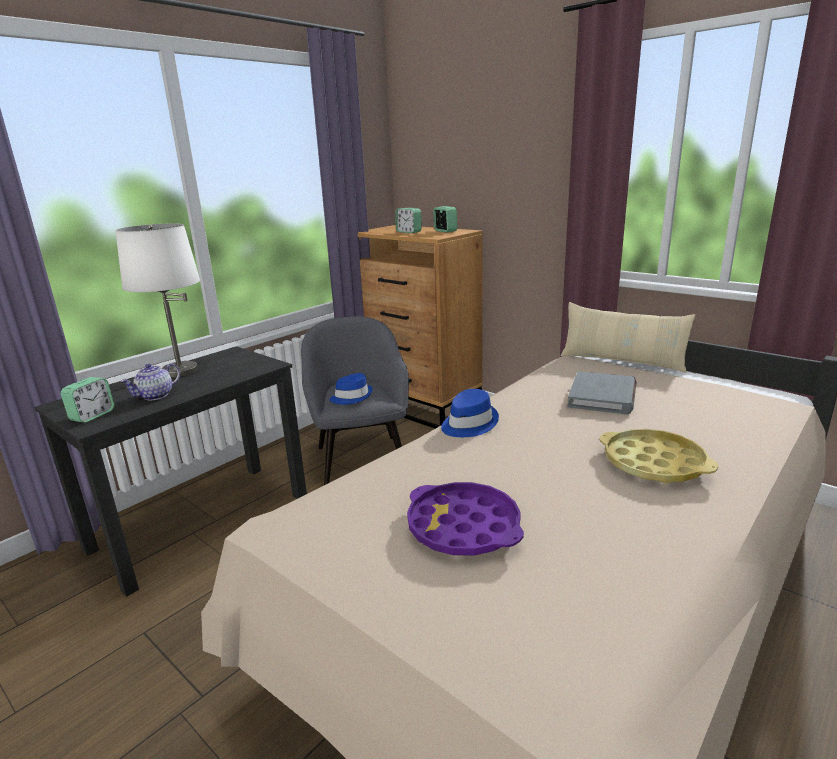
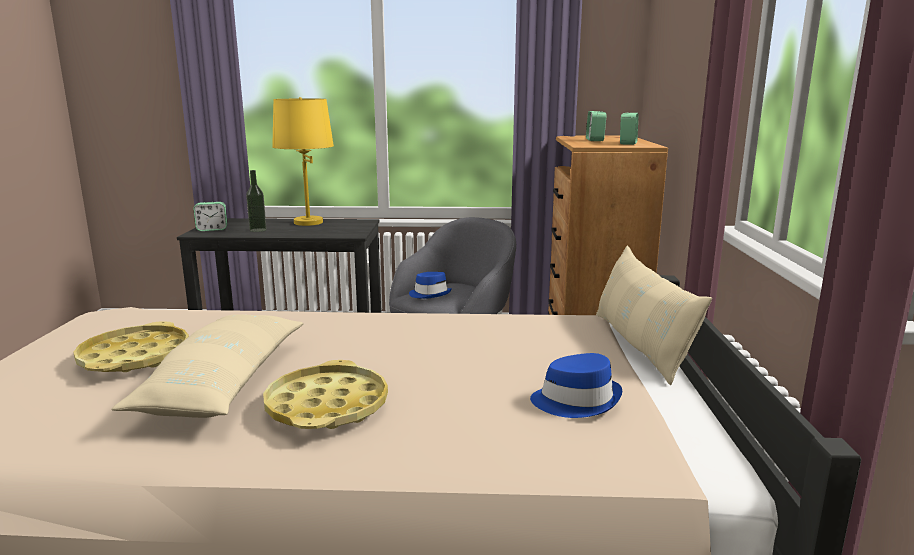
camera: 50 degrees right, 5 degrees down
(155, 396) = (258, 230): teapot -> bottle
(180, 371) = (308, 222): white table lamp -> yellow table lamp
(463, 527) = (134, 358): purple tray -> yellow tray
(468, 424) = (336, 317): blue hat -> blue hat (576, 400)
(573, 493) = (224, 383): none -> beige pillow
(602, 396) = (486, 352): grey book -> none

